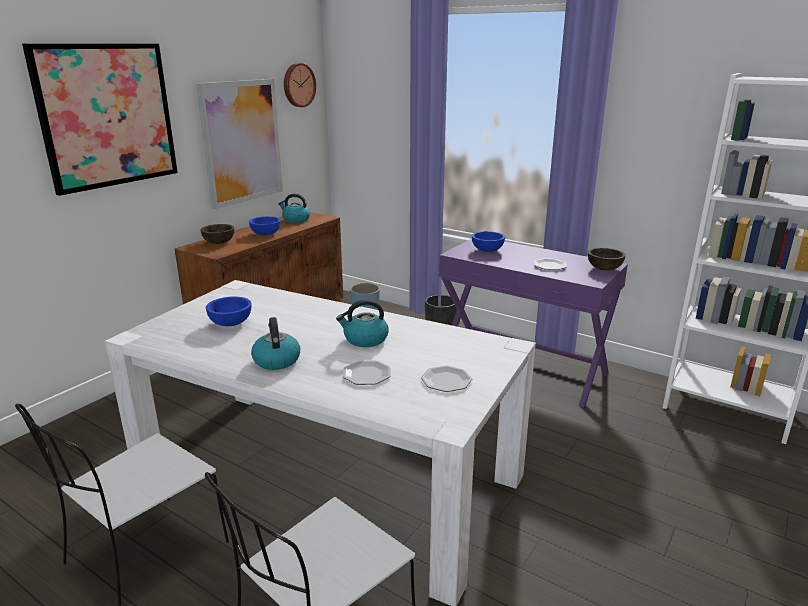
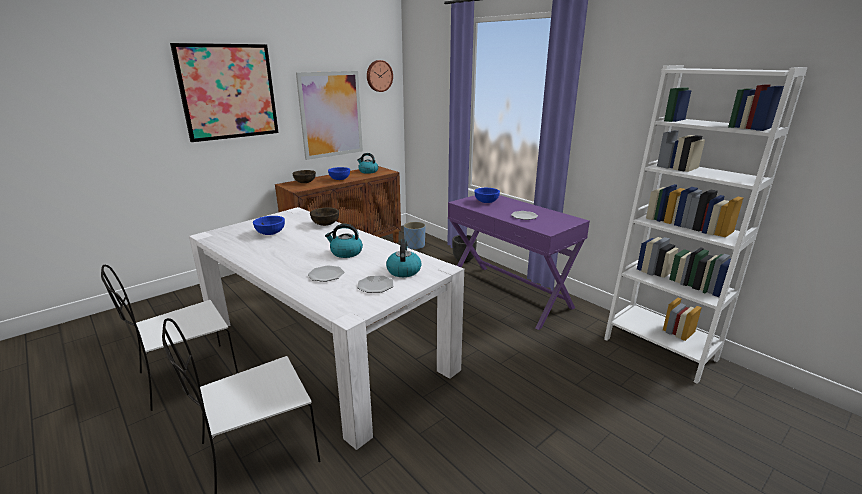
camera: 15 degrees right, 0 degrees up
(276, 360) = (277, 259): kettle -> kettle (403, 271)
(604, 268) = (566, 222): brown bowl -> brown bowl (325, 224)

